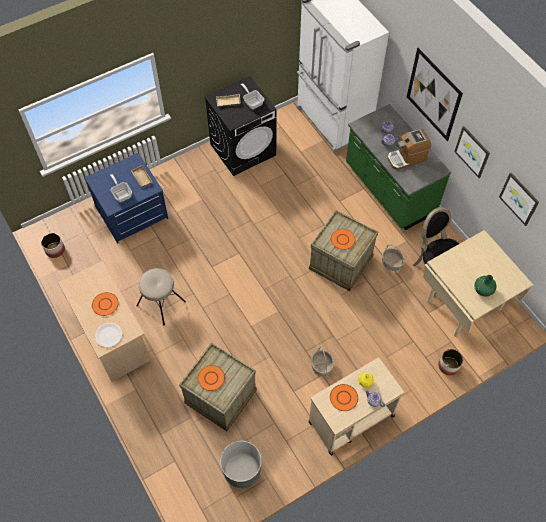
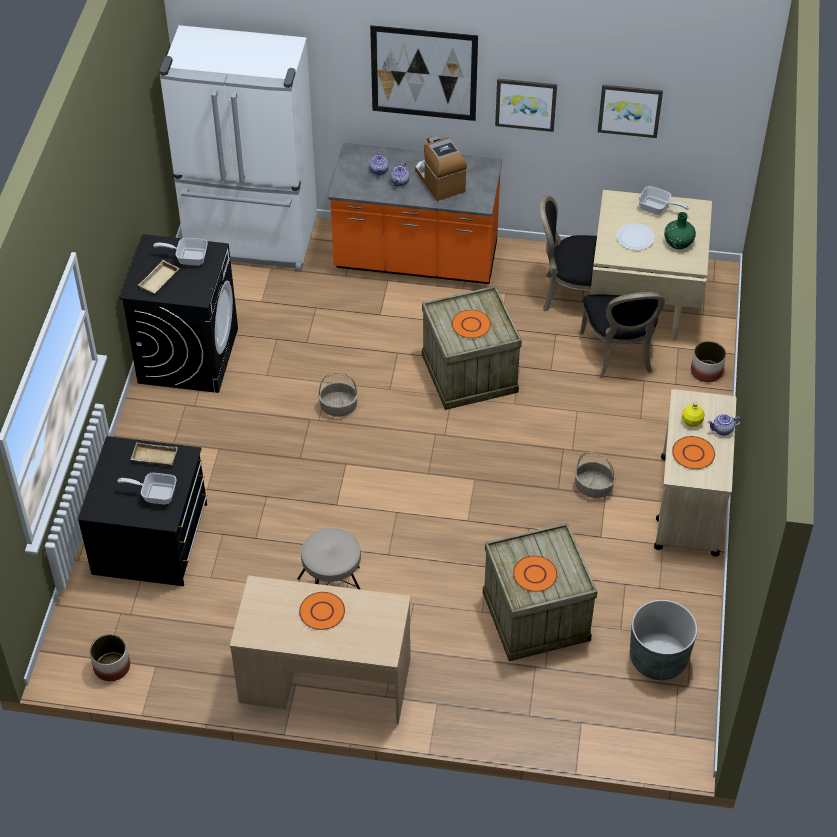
camera: 50 degrees left, 10 degrees down
(108, 335) = (374, 635): white plate -> white plate (635, 238)
(132, 213) = (152, 539): blue dresser -> black dresser
(389, 189) = (416, 259): green counter -> orange counter
(392, 263) = (521, 327): basket -> basket (339, 406)
(406, 158) = (439, 181): coffee machine -> coffee machine turned 135 degrees clockwise
(419, 318) = (619, 354): none -> black chair
(497, 263) = (657, 208): none -> frying pan

